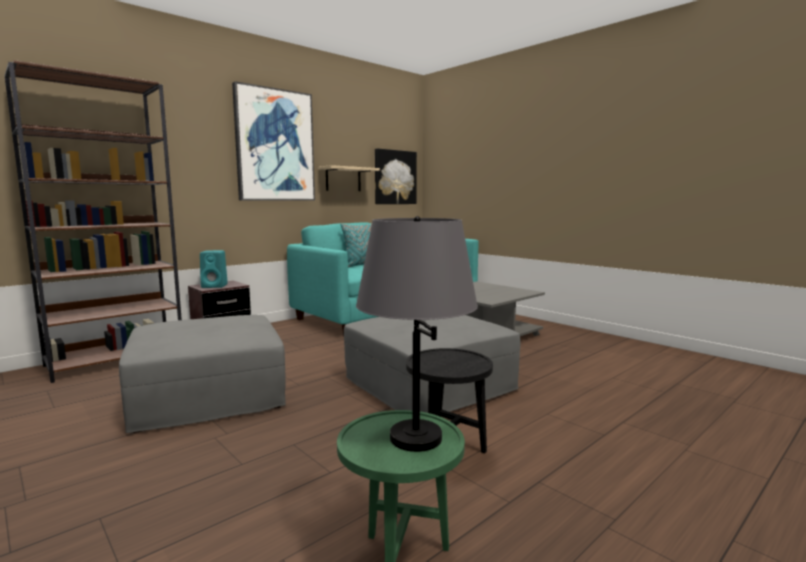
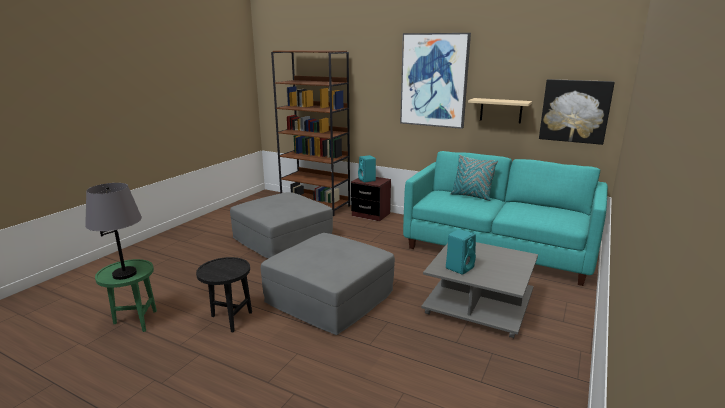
camera: 70 degrees right, 10 degrees up
(489, 296) = (460, 267): none -> turquoise speaker

